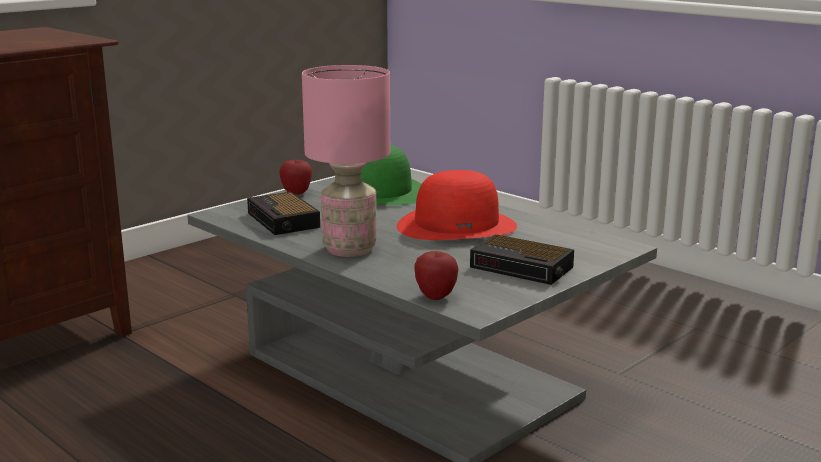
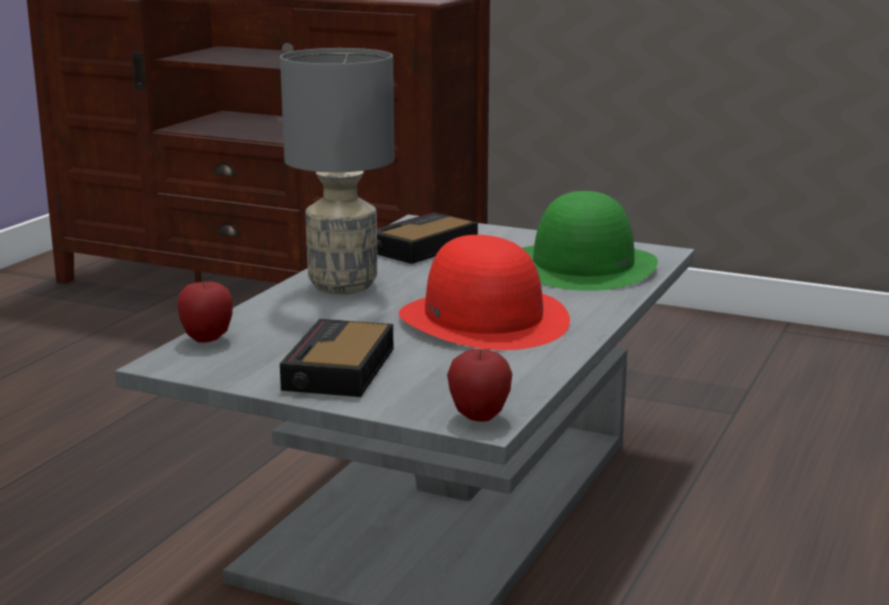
camera: 70 degrees right, 0 degrees up
(296, 193) = (532, 237): apple -> apple (479, 417)
(349, 250) = (341, 285): pink table lamp -> grey table lamp

